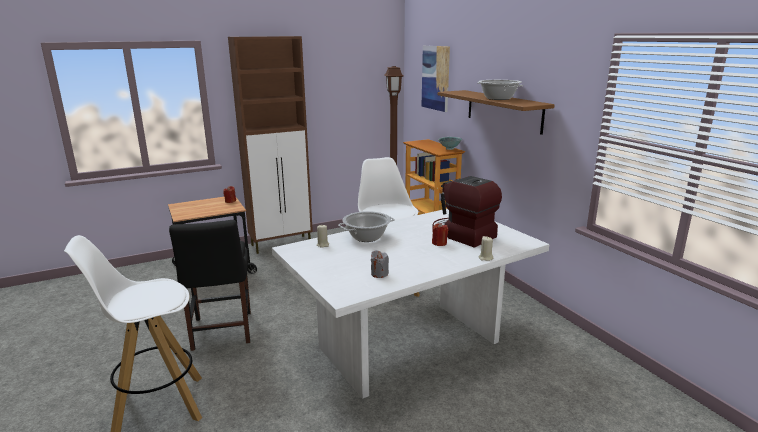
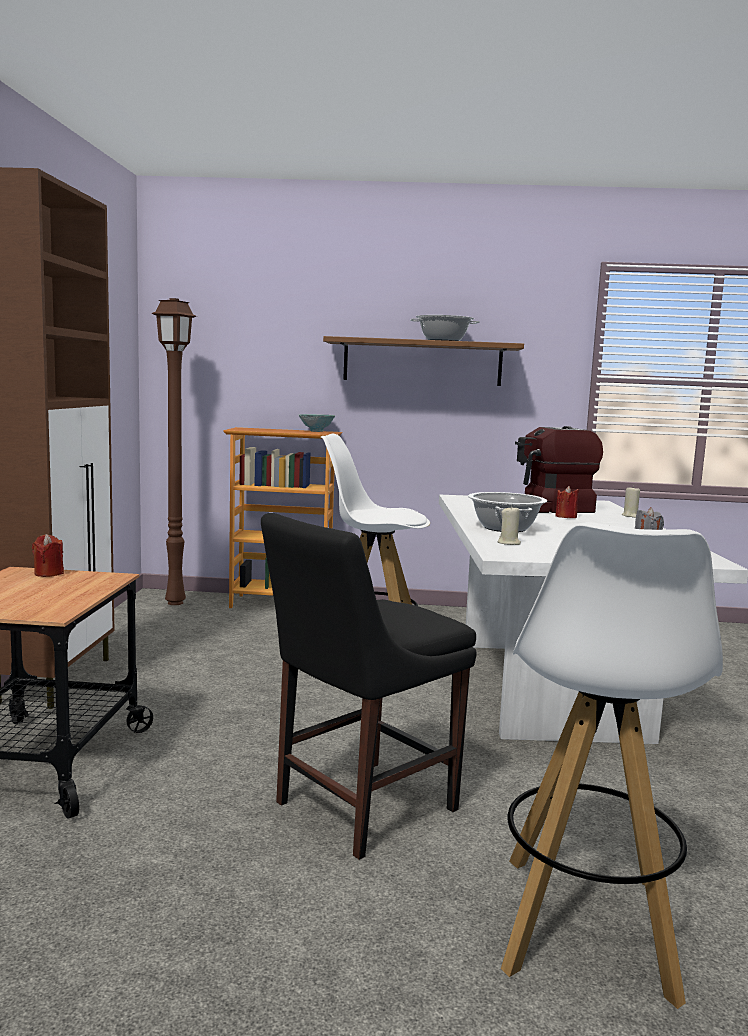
camera: 60 degrees left, 10 degrees down
(221, 332) = (358, 808): black chair -> black chair turned 120 degrees clockwise
(435, 78) = (248, 323): picture -> none

